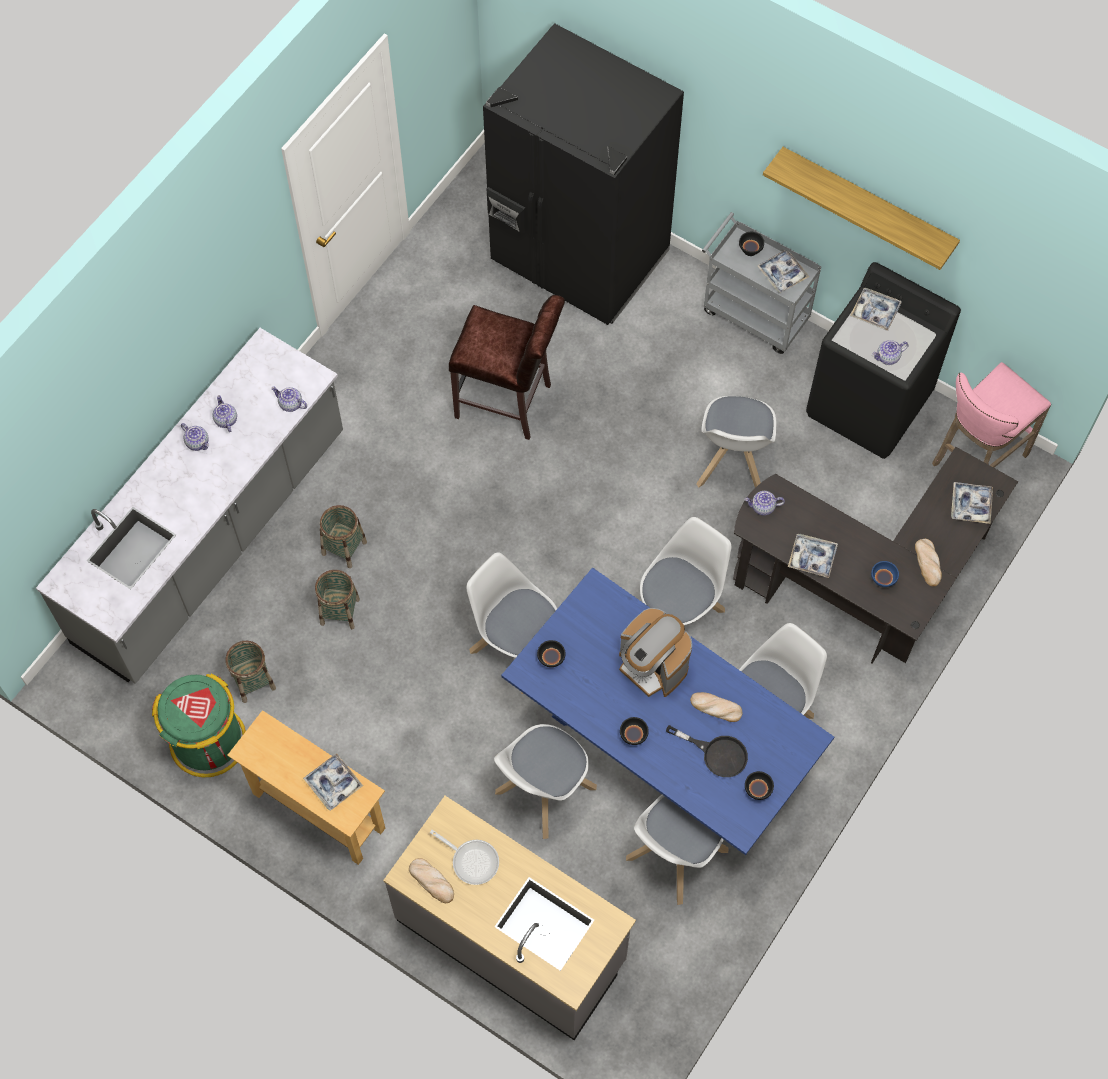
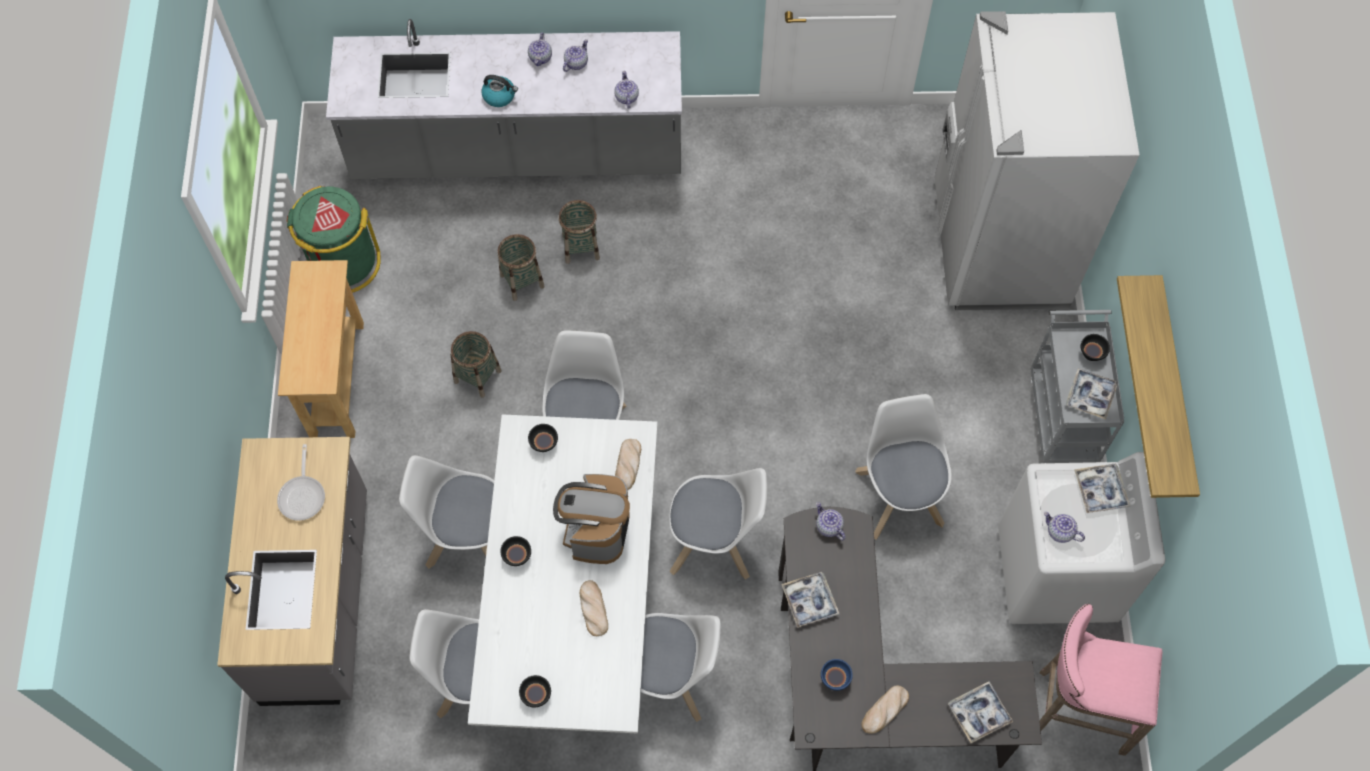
camera: 55 degrees right, 0 degrees up
(209, 495) = (500, 96): none -> kettle
(253, 681) = (416, 260): basket -> basket (477, 376)
(333, 784) = (316, 352): tray -> none
(432, 881) = (264, 476): bread -> bread (628, 465)
(508, 403) = (810, 280): brown stool -> none
(579, 257) = (998, 244): black fridge -> white fridge
(661, 747) = (576, 608): blue dining table -> white dining table
(717, 753) = (548, 638): black frying pan -> none
(732, 463) = (898, 494): chair -> chair turned 105 degrees clockwise
(869, 404) = (1056, 574): black washing machine -> white washing machine

